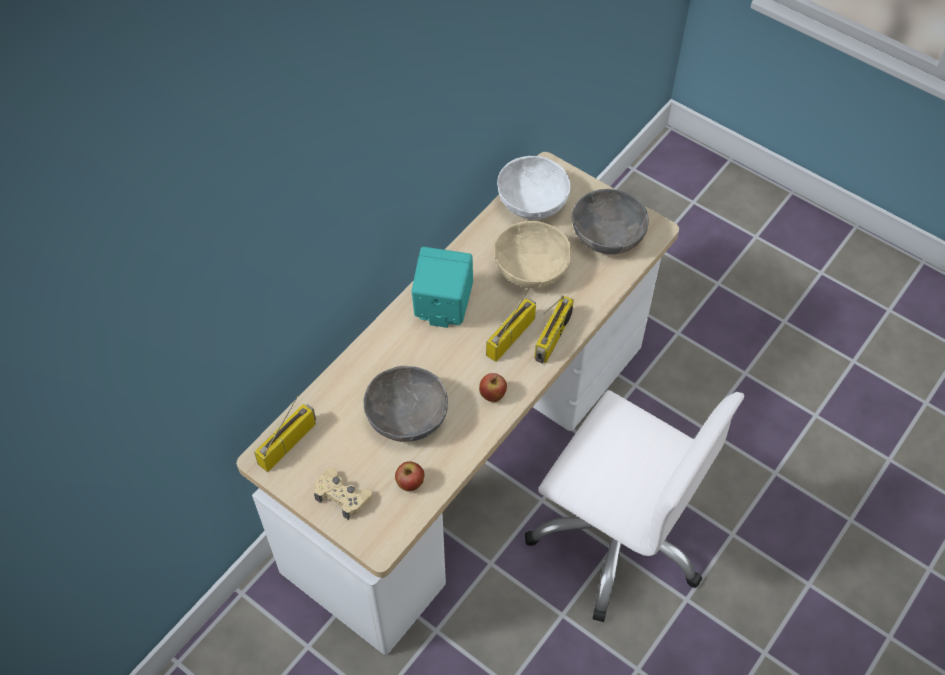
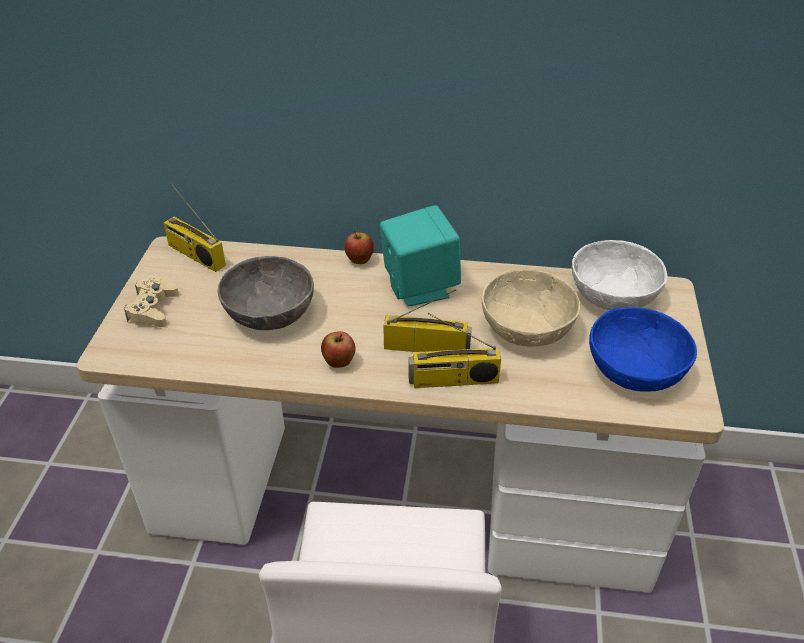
camera: 60 degrees right, 15 degrees down
(287, 442) = (194, 255): radio -> radio turned 150 degrees counterclockwise
(410, 484) = (191, 346): apple -> apple (359, 261)
(607, 236) = (634, 370): grey bowl -> blue bowl

